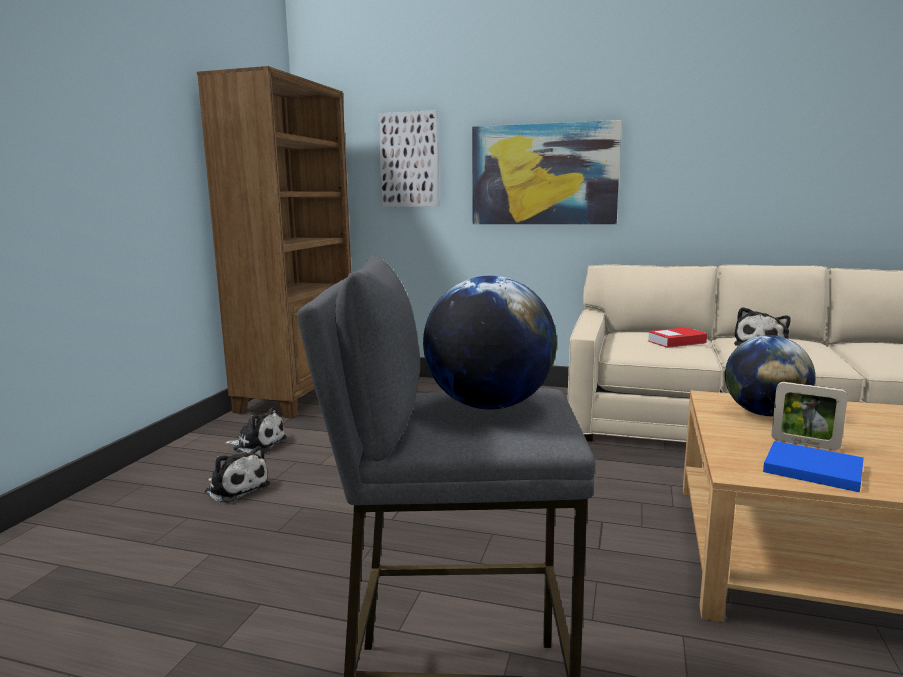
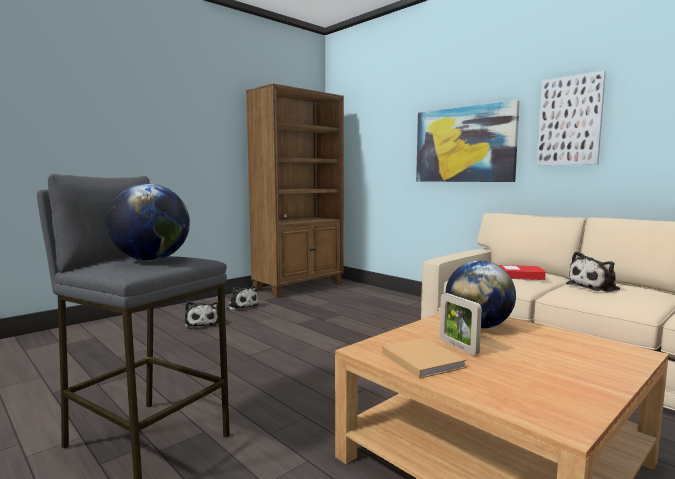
camera: 30 degrees right, 5 degrees down
(409, 160) = (382, 138): picture -> picture (570, 121)
(809, 468) = (421, 359): blue book -> beige book

